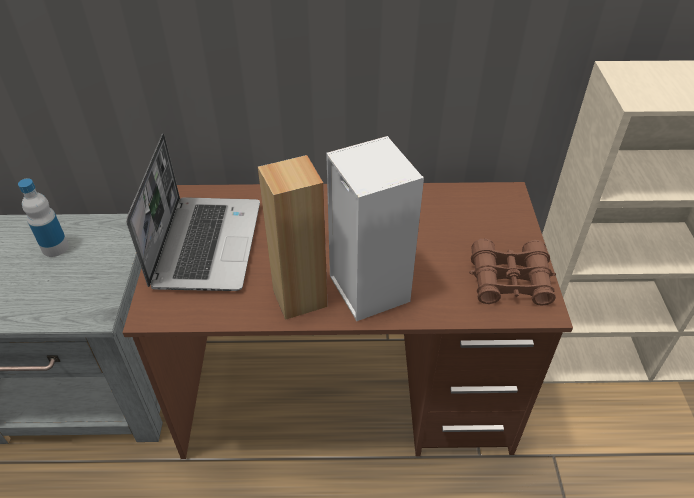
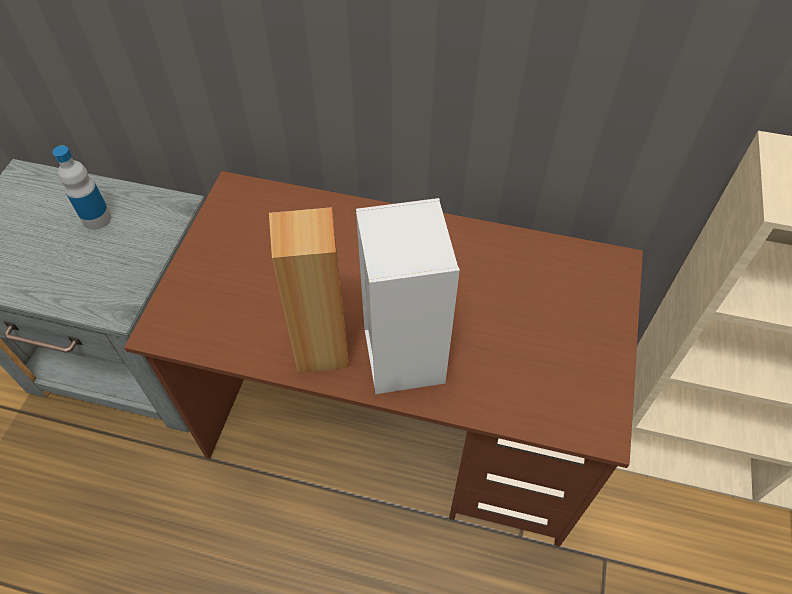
camera: 15 degrees right, 10 degrees up
(206, 243) = (241, 256): laptop -> none
(510, 280) = (574, 383): brown binoculars -> none

